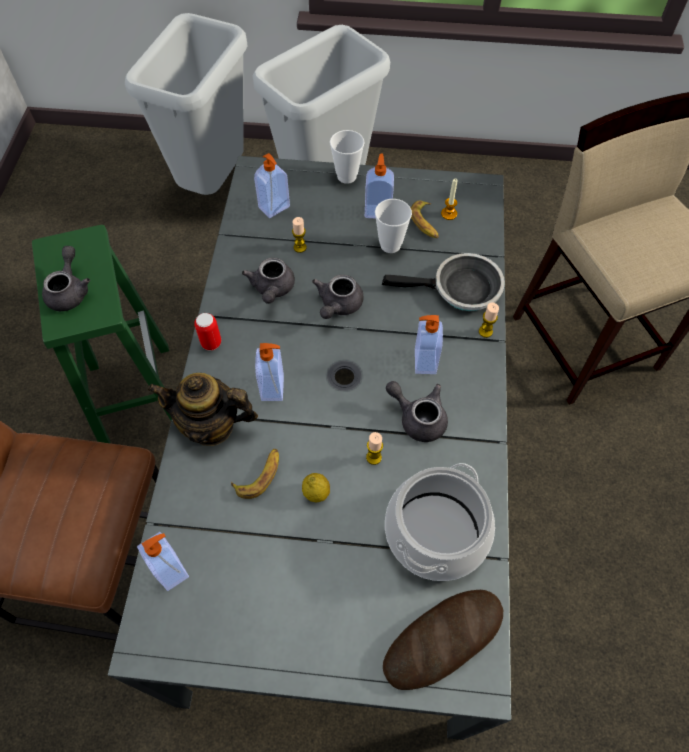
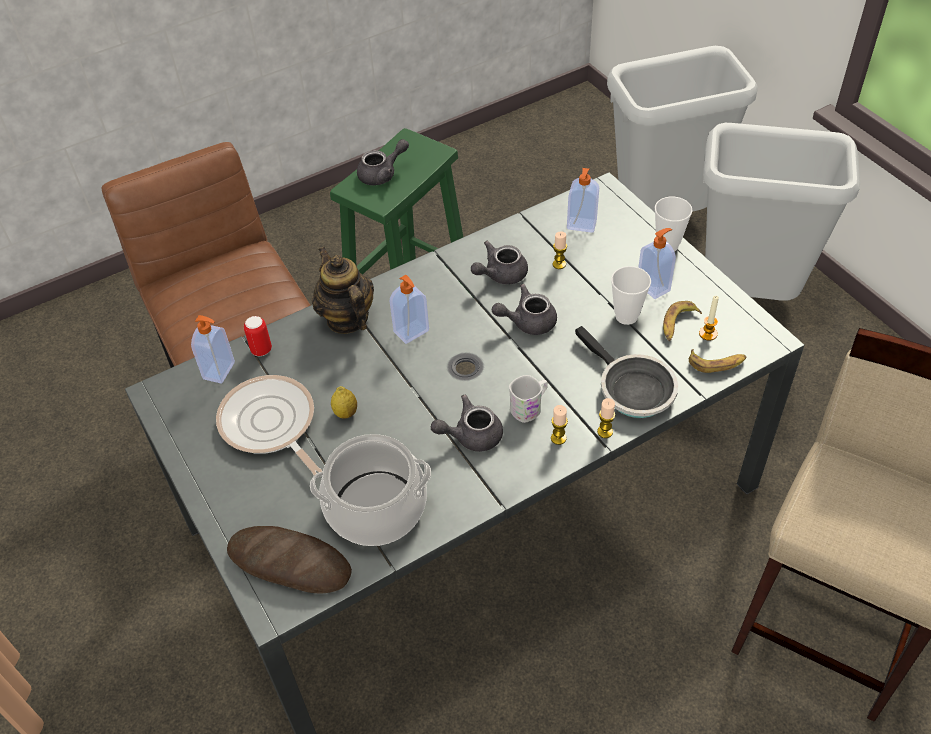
camera: 55 degrees right, 10 degrees down
(211, 343) = (416, 273): can -> can (261, 350)
(259, 475) = (331, 371): banana -> banana (717, 363)
(276, 563) = (270, 425): none -> frying pan
(373, 457) = (408, 429): candle -> candle (558, 438)
(418, 418) = (471, 435): grey teapot -> grey teapot turned 105 degrees counterclockwise
(424, 361) = (529, 408): soap dispenser -> white mug

